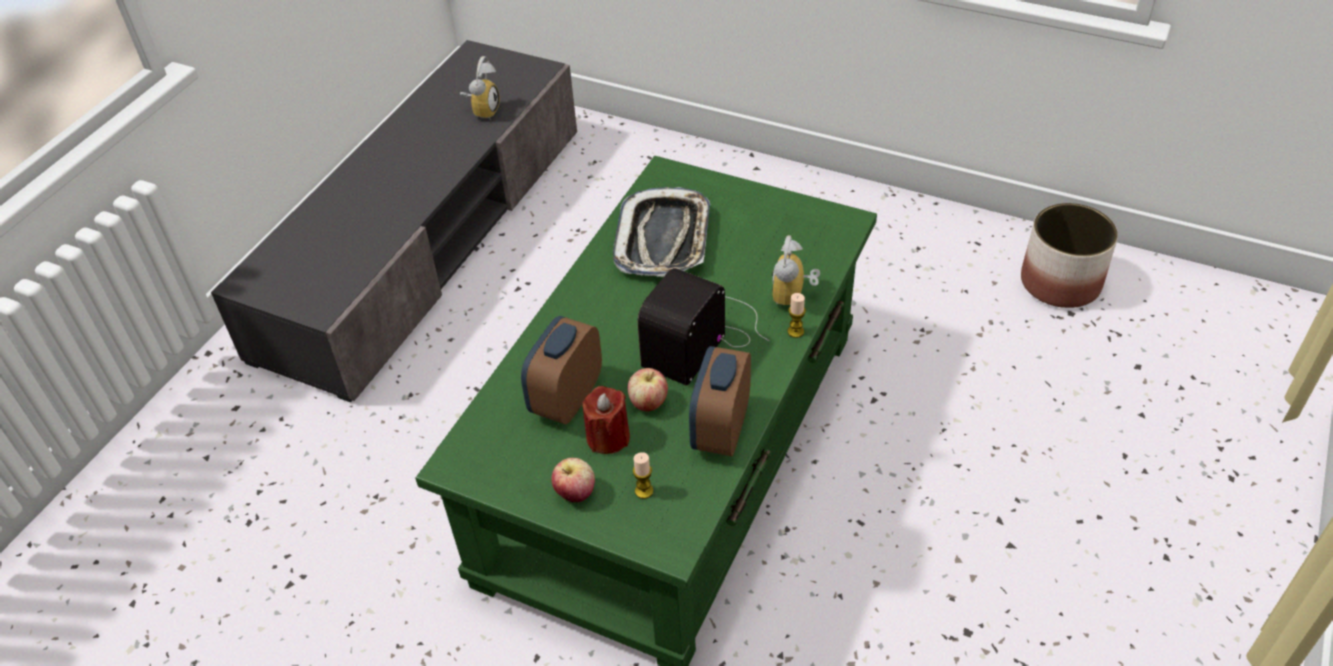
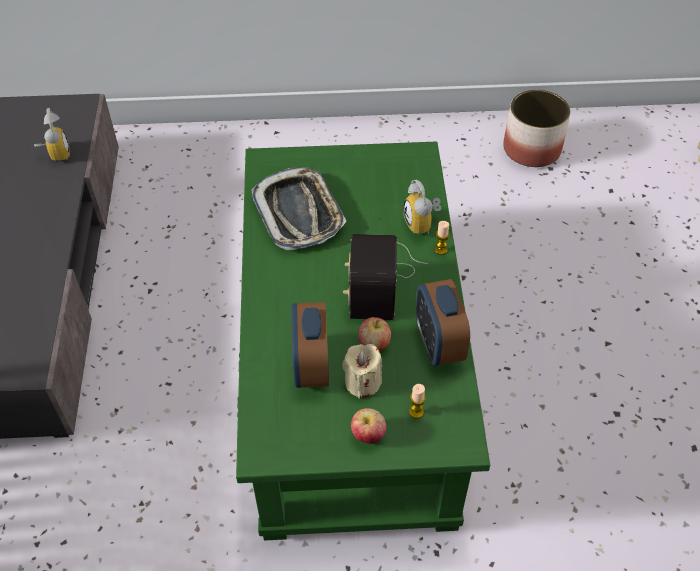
camera: 30 degrees left, 5 degrees up
(608, 437) = (362, 382): red candle -> beige candle

